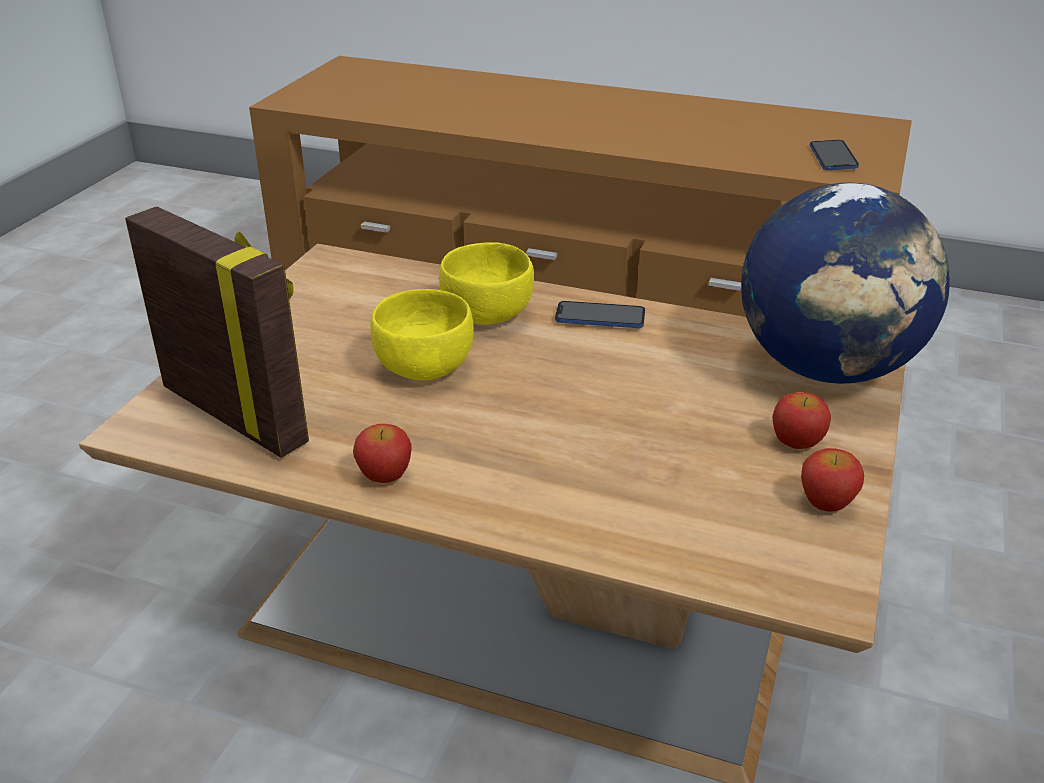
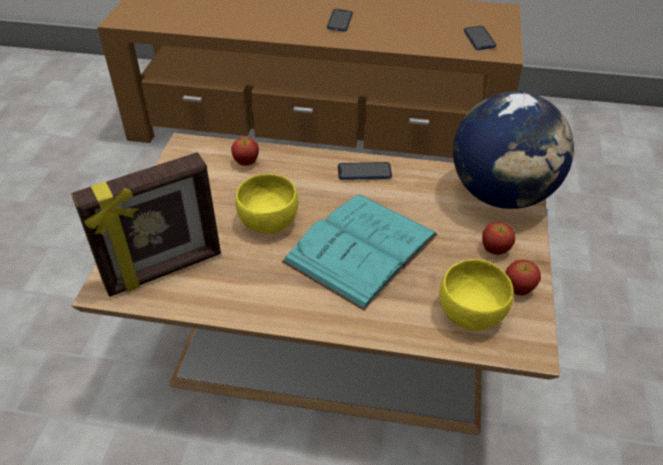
camera: 10 degrees left, 10 degrees up
(237, 414) = (164, 271): picture frame -> picture frame turned 120 degrees clockwise
(385, 475) = (267, 303): apple -> apple (246, 162)
(488, 313) = (296, 176): yellow bowl -> yellow bowl (471, 312)
(564, 417) = (361, 248): none -> turquoise book
(613, 122) = (340, 21): none -> phone

